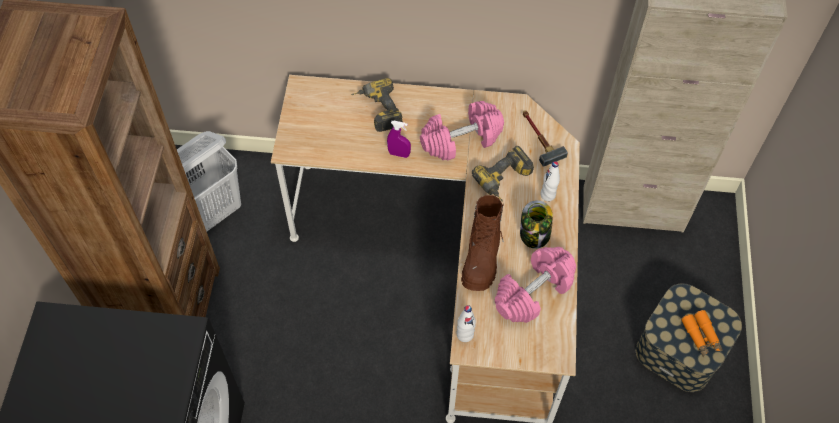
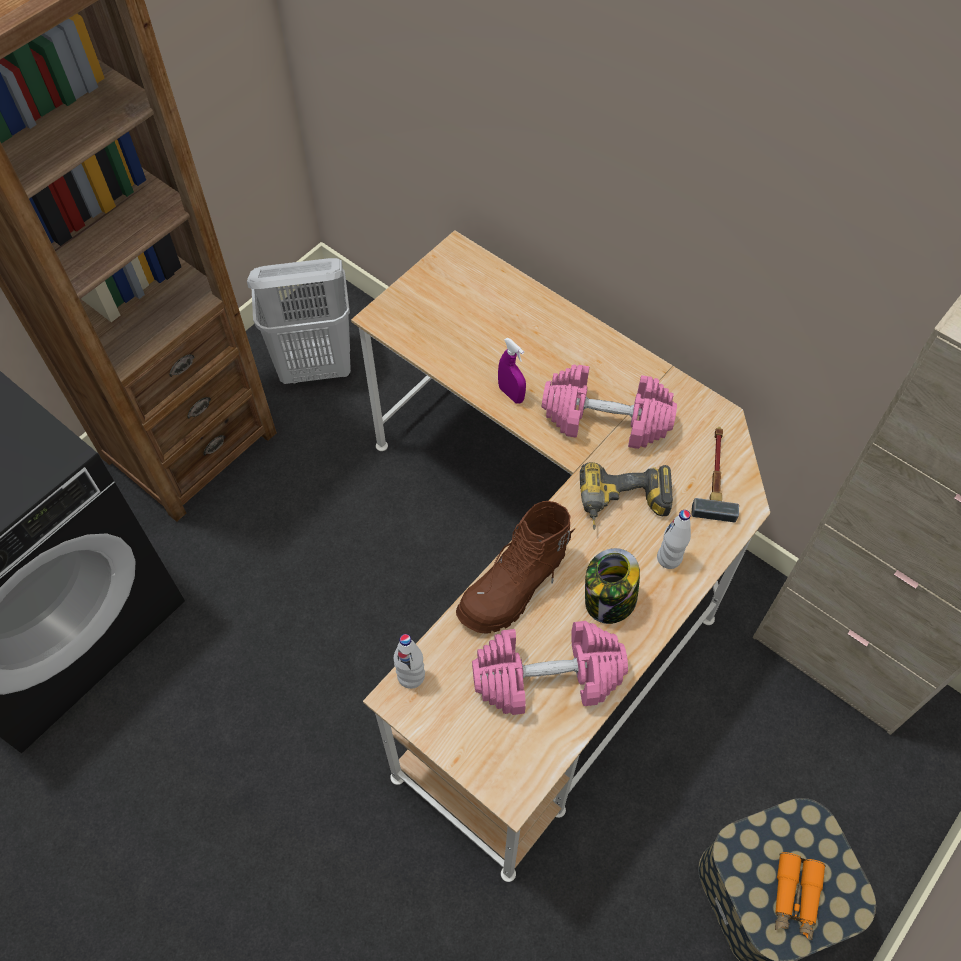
camera: 35 degrees right, 0 degrees up
(376, 110) = (526, 326): power drill -> none

